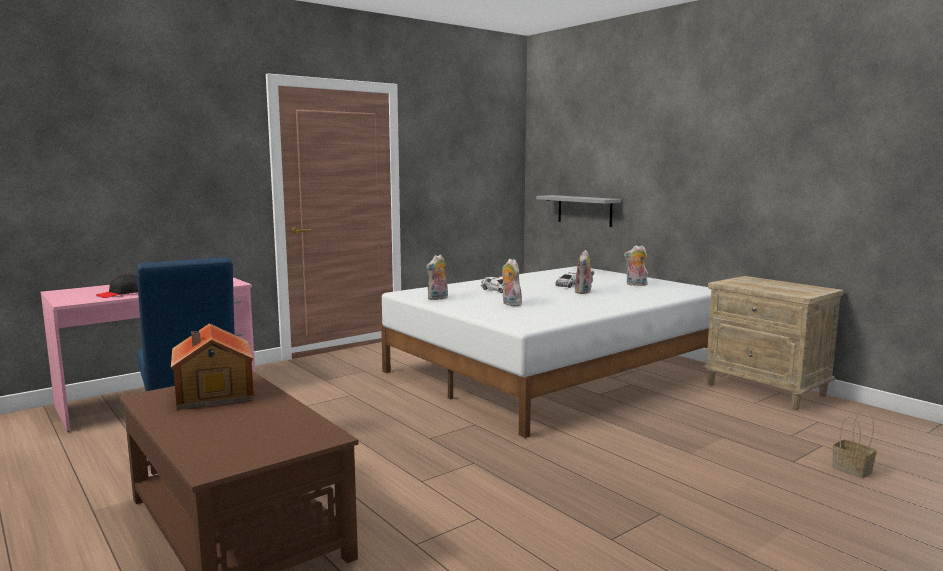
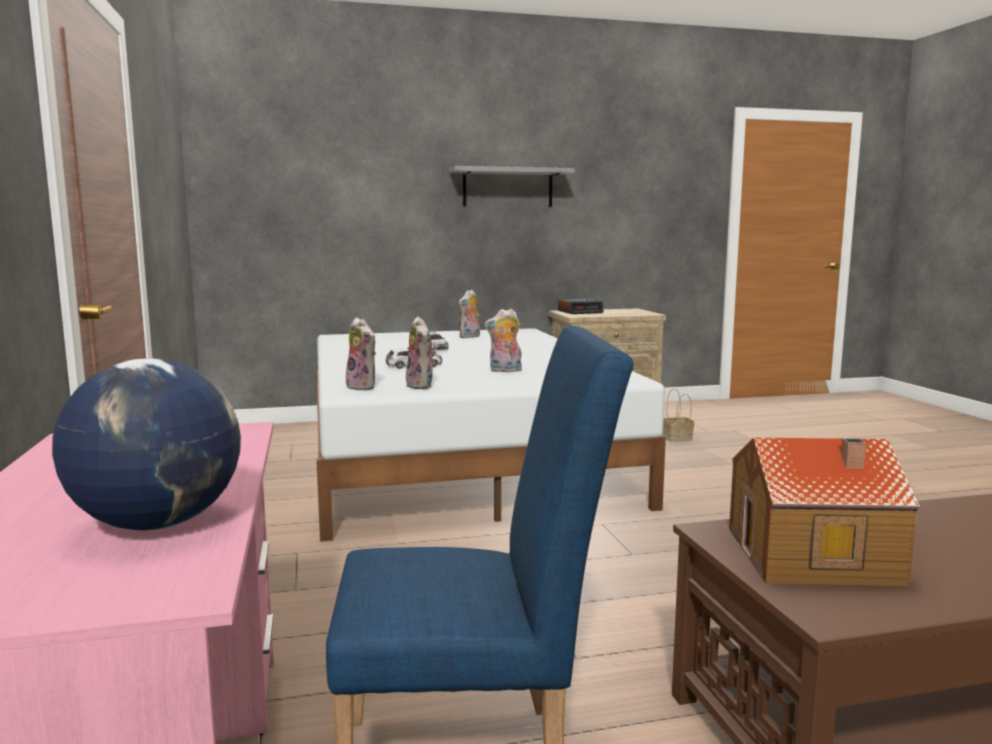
camera: 65 degrees left, 0 degrees up
(120, 294) = (159, 523): black cap -> globe
(584, 210) = (320, 258): grey shelf -> grey shelf (508, 187)
(584, 292) = (480, 349): plush toy -> plush toy (363, 387)
(755, 281) = (580, 312): none -> alarm clock
(853, 469) = (782, 435): basket -> basket (678, 438)

